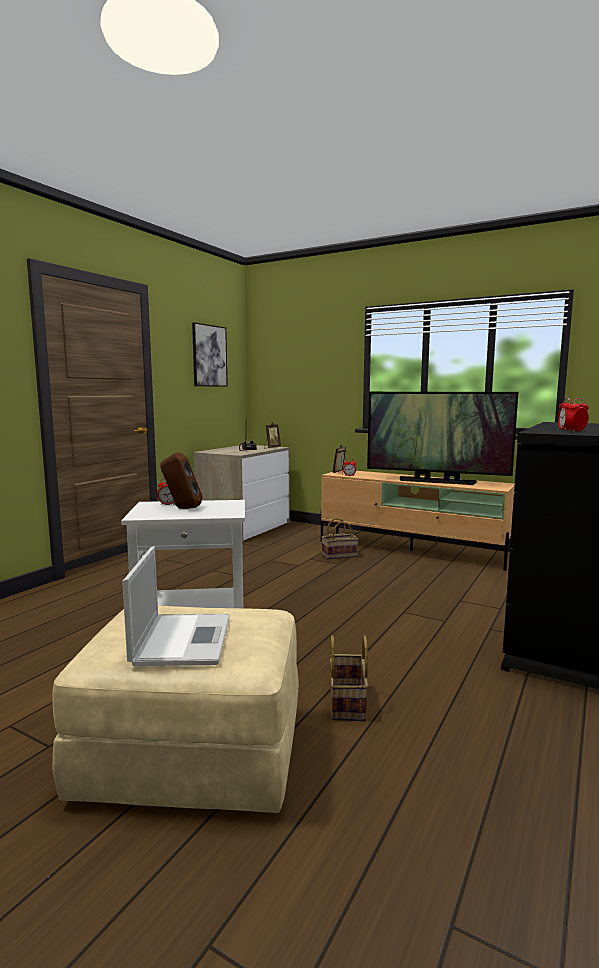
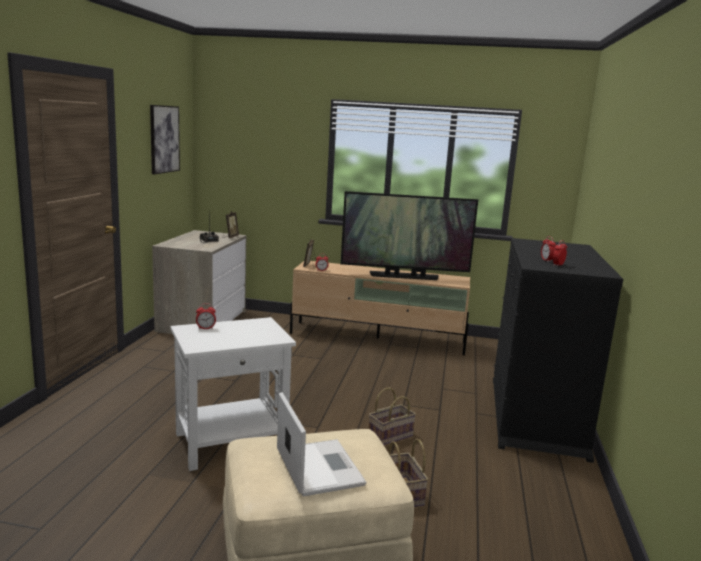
camera: 20 degrees left, 5 degrees up
(181, 508) = (225, 333): brown speaker -> none
(340, 555) = (317, 349): basket -> basket (390, 435)

